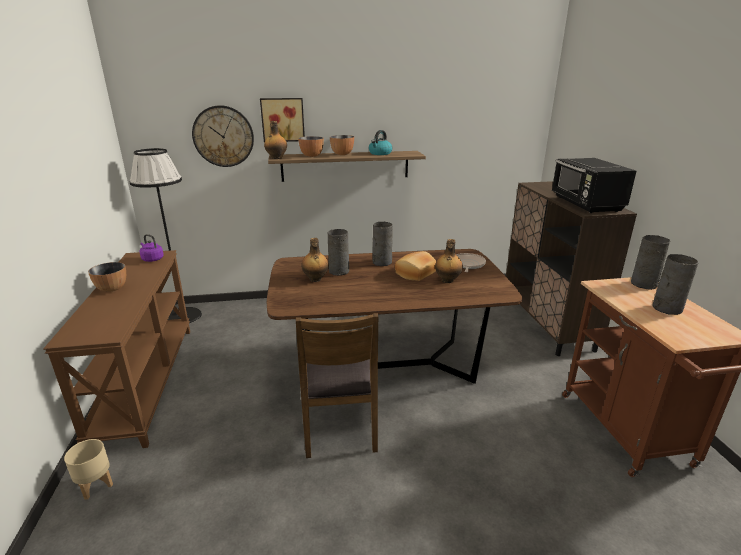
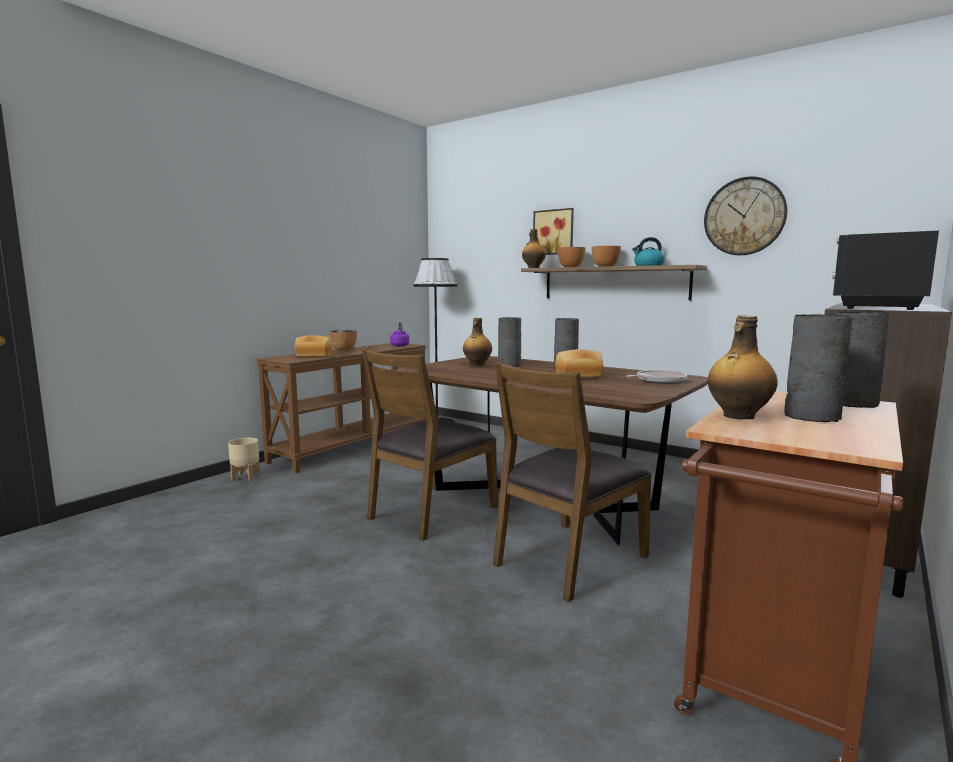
camera: 45 degrees right, 15 degrees down
(108, 314) = (314, 355): none -> bread
(223, 136) = (501, 250): wall clock -> wall clock (744, 216)
(447, 280) = (598, 383): bottle -> bottle (738, 416)
(471, 411) = (568, 559): none -> brown chair

